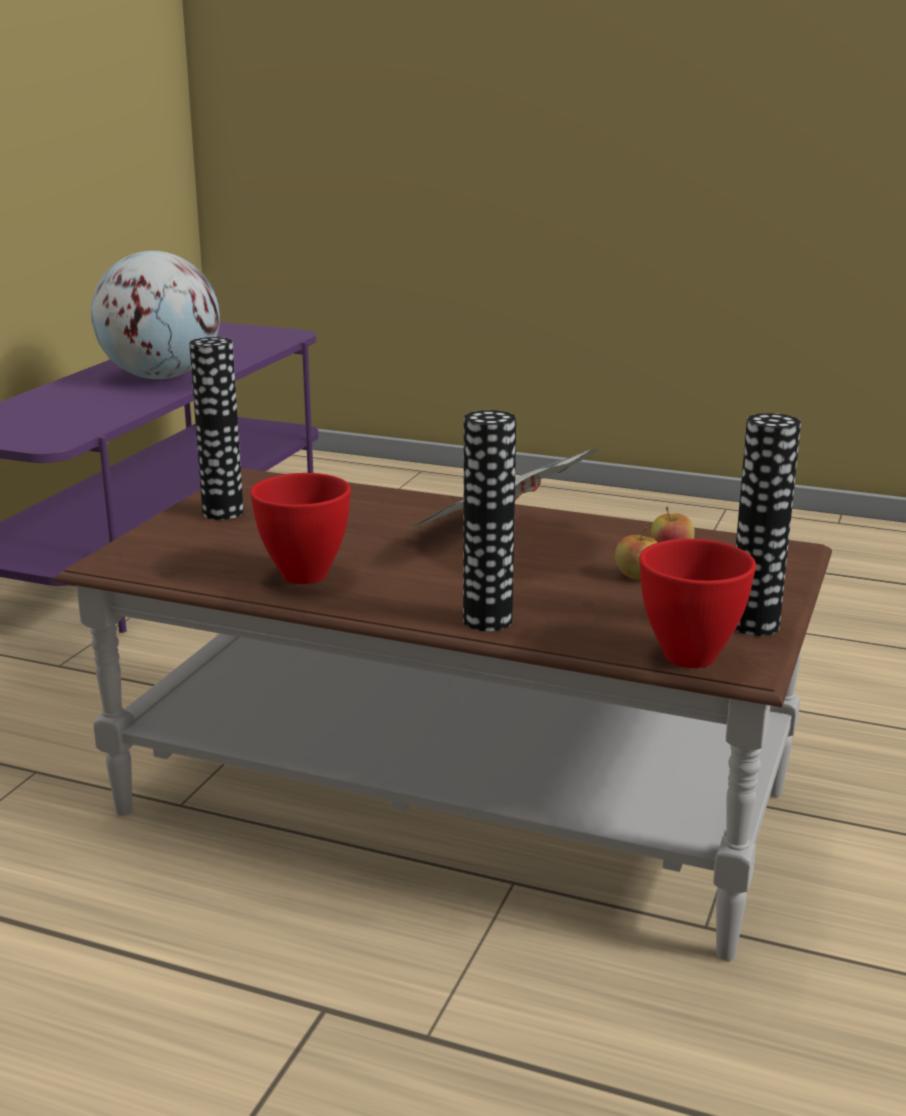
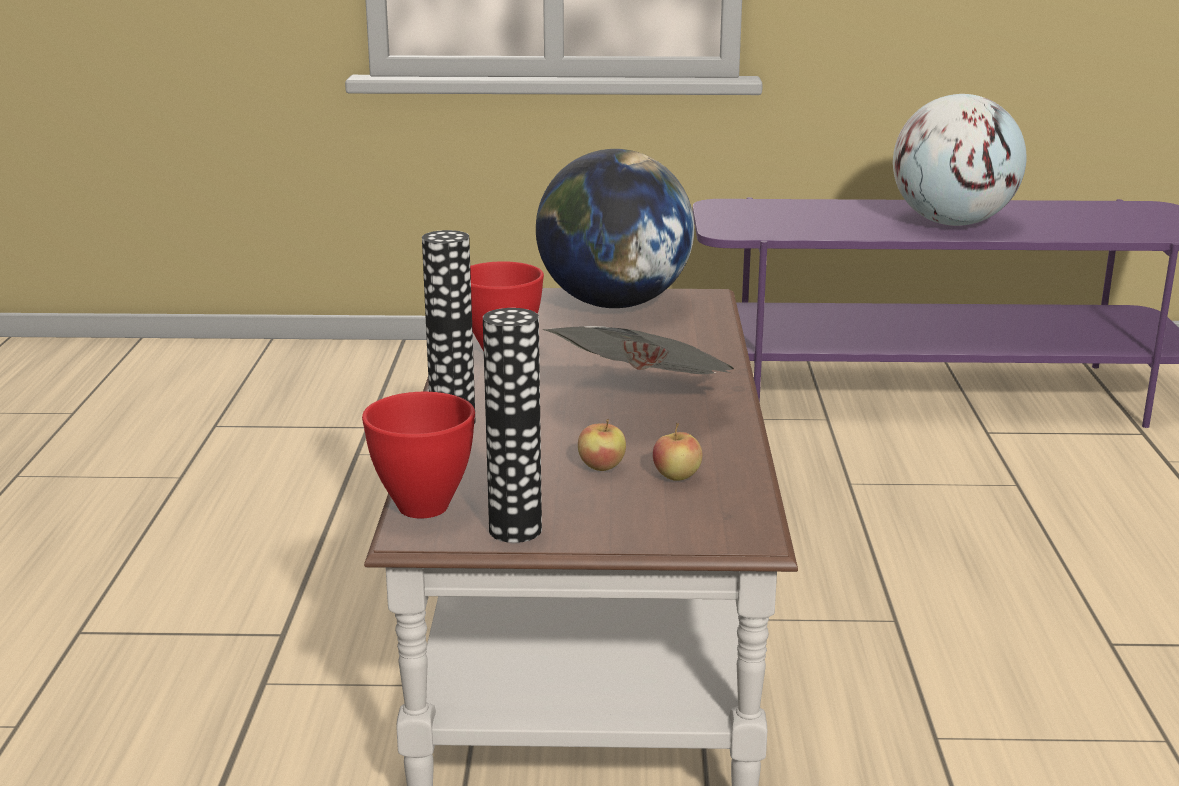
camera: 70 degrees right, 0 degrees up
(223, 512) = (613, 304): vase -> globe

